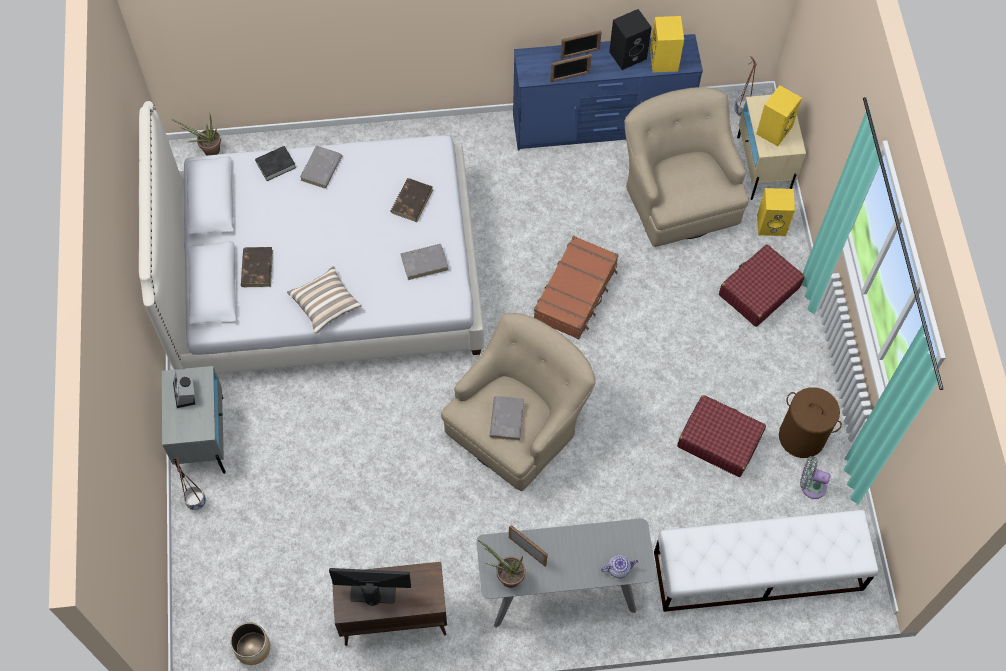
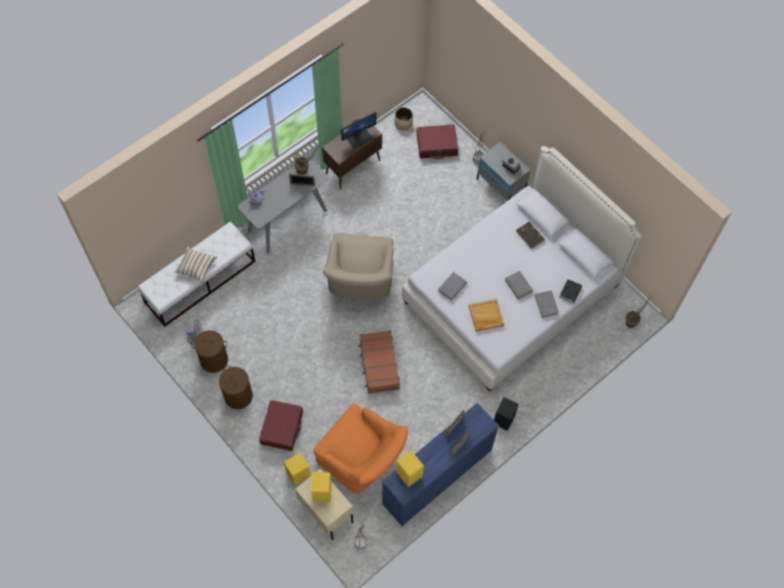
camera: 145 degrees right, 0 degrees up
(325, 304) = (482, 239): pillow -> pillow (196, 267)
(412, 201) = (485, 316): brown book -> beige tray
(506, 418) = (358, 250): grey book -> grey book (518, 286)
(628, 54) = (432, 464): black speaker -> black speaker (504, 420)
(678, 195) = (362, 459): beige armchair -> orange armchair
(719, 440) = (255, 332): red suitcase -> red suitcase (437, 145)
(794, 366) = (238, 396): none -> brown laundry basket

